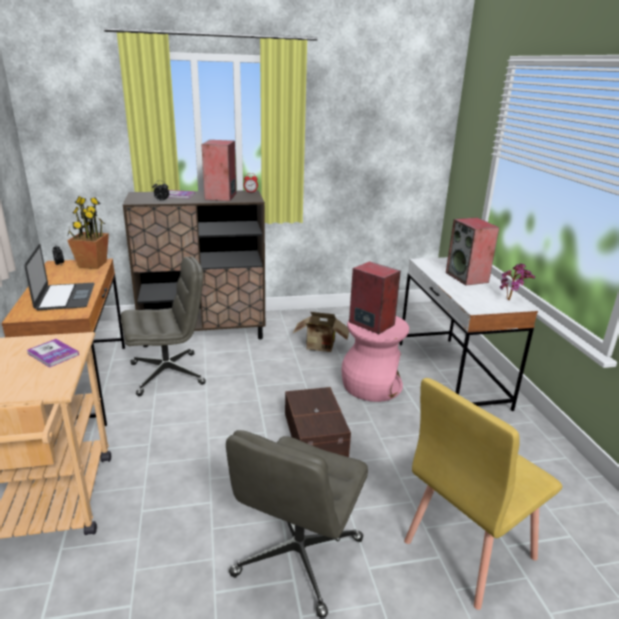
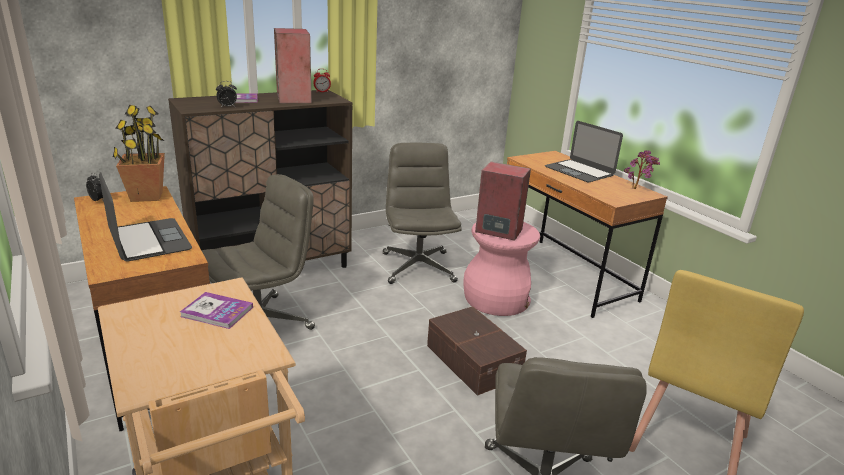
camera: 20 degrees left, 0 degrees up
(321, 347) = (418, 267): cardboard box -> grey office chair
(450, 374) = (563, 276): white desk -> brown desk
(467, 277) = (579, 171): speaker -> laptop

